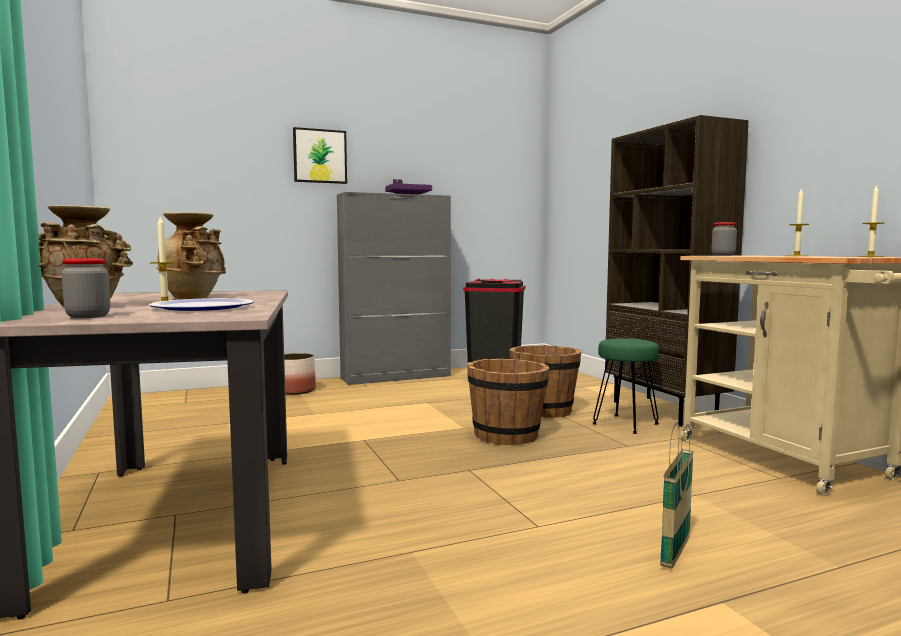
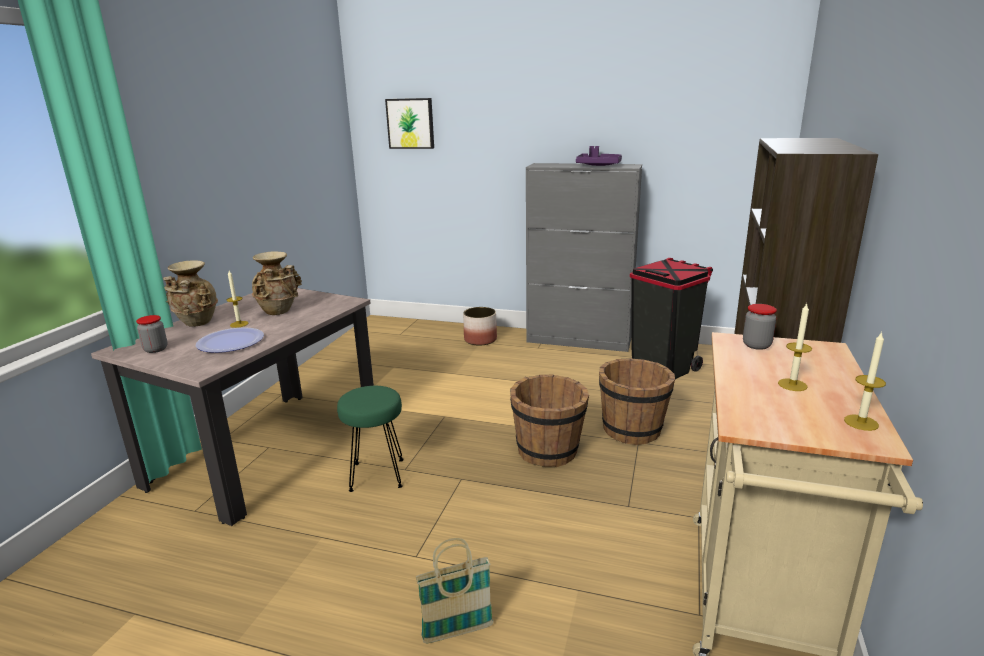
camera: 40 degrees right, 15 degrees up
(319, 156) = (520, 125): picture -> picture (410, 123)
(626, 424) = (679, 478): green stool -> green stool (377, 475)

